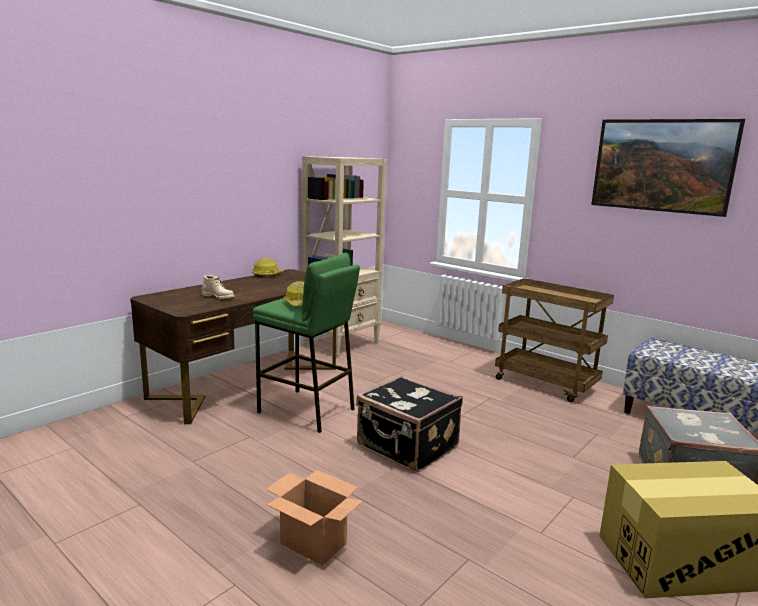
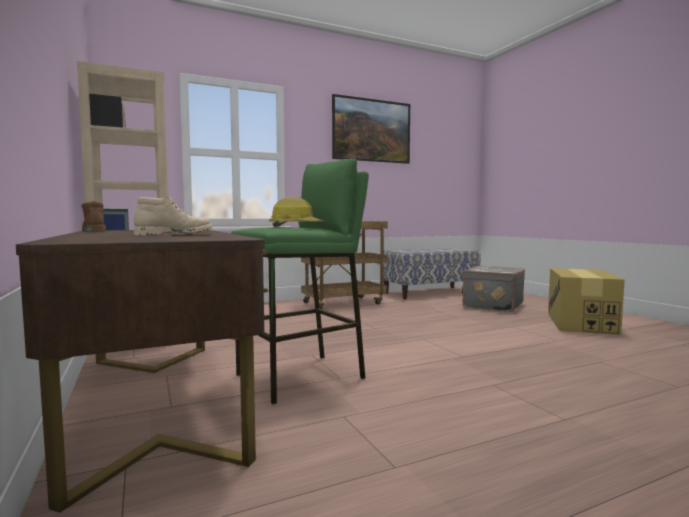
camera: 65 degrees left, 10 degrees down
(267, 275) = (93, 231): hard hat -> brown boot
(312, 543) = (601, 410): cardboard box -> none
(407, 447) = (421, 351): black suitcase -> none

